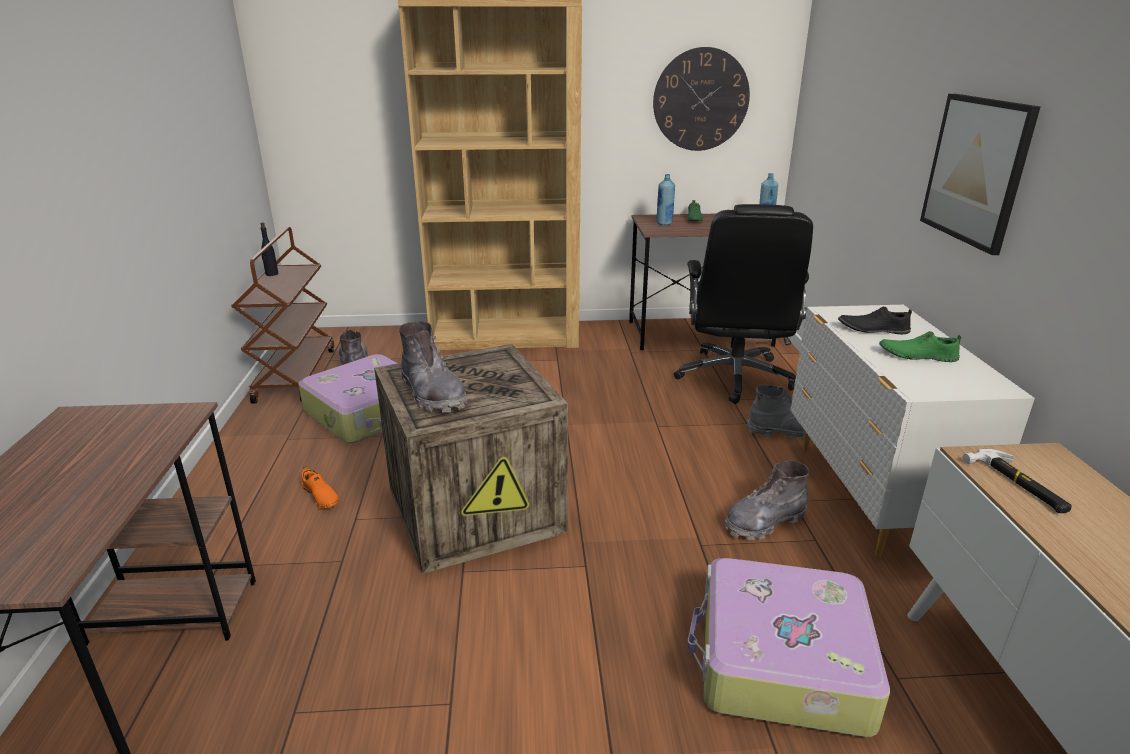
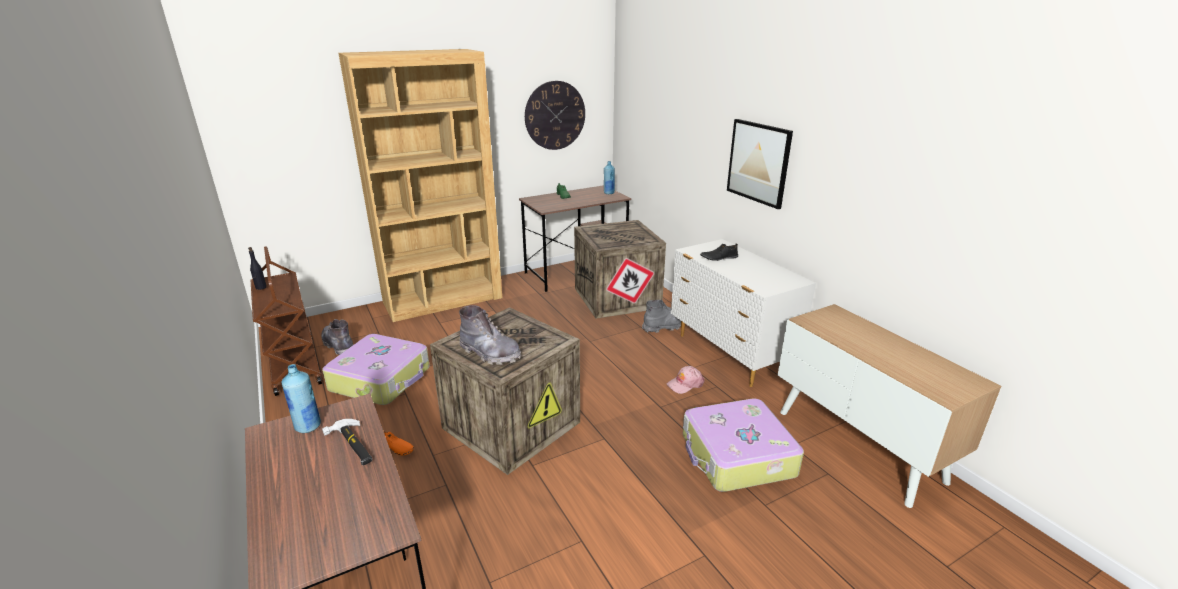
camera: 25 degrees left, 0 degrees up
(664, 223) = (547, 202): blue bottle -> blue bottle (308, 426)
(735, 378) = (616, 298): black office chair -> crate
(764, 522) = (685, 384): grey boot -> pink cap
(917, 355) = (750, 269): green shoe -> none
(1018, 484) = (831, 329): hammer -> hammer (352, 445)

